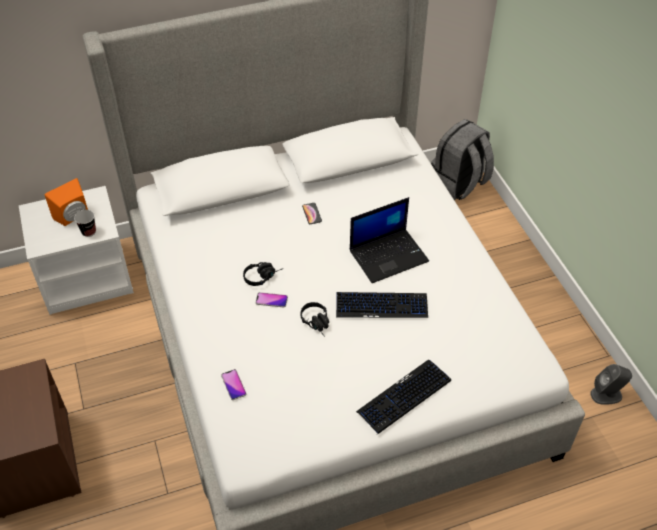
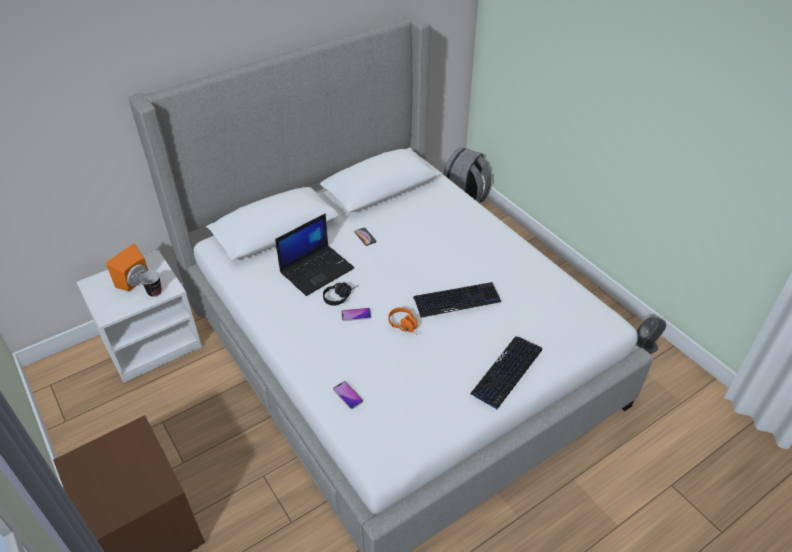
camera: 15 degrees left, 5 degrees down
(318, 324) = (406, 326): black headphones -> orange headphones
(389, 255) = (446, 258): laptop -> laptop (317, 269)

